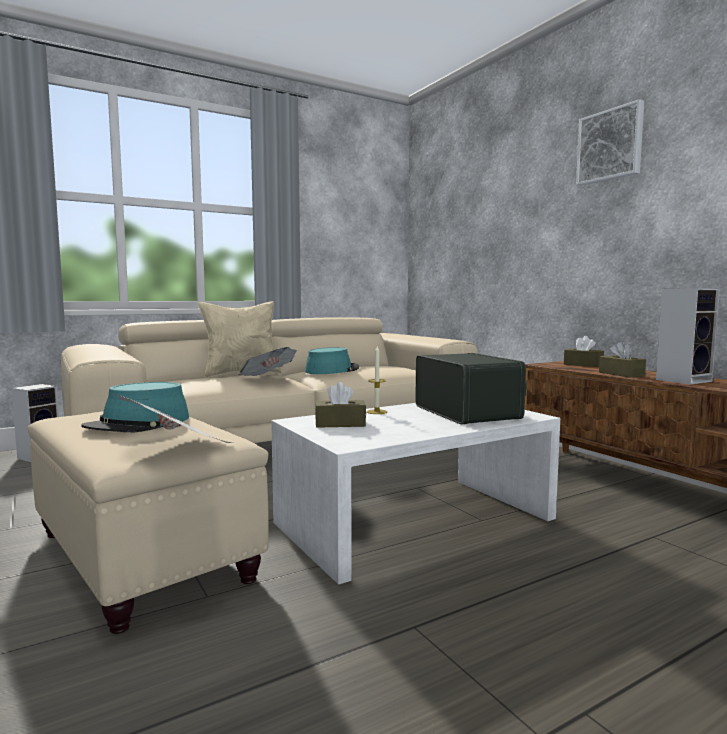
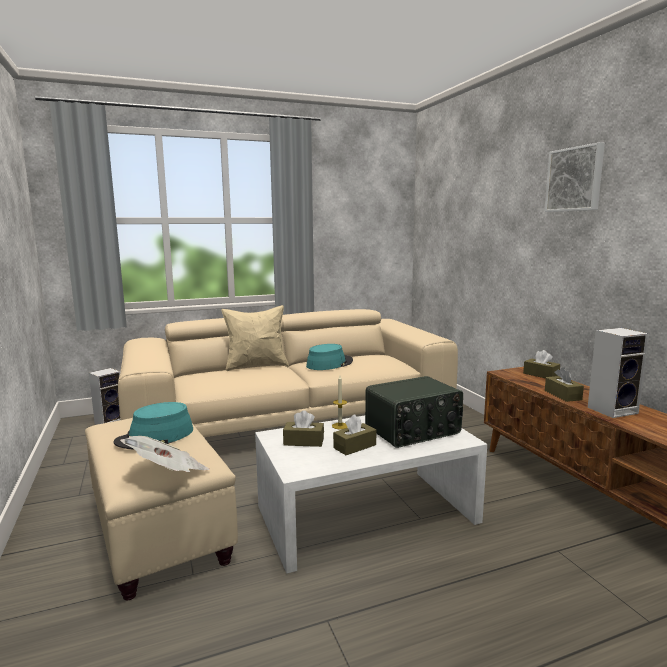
camera: 10 degrees right, 5 degrees up
(267, 378) = (272, 375): newspaper -> none
(407, 425) = (355, 446): none -> brown tissue box
(468, 412) = (413, 431): radio -> radio turned 75 degrees clockwise

